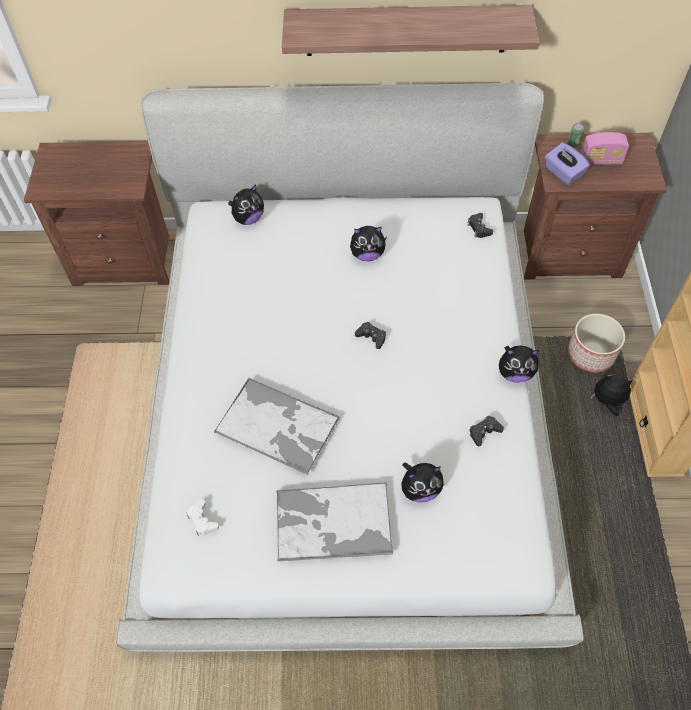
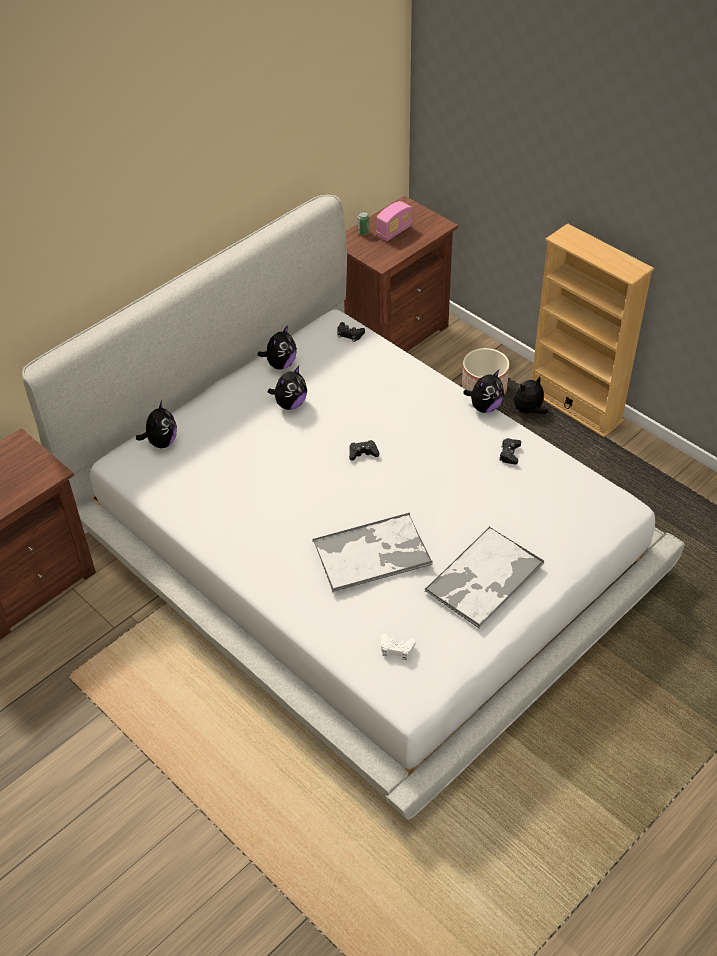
camera: 45 degrees left, 10 degrees down
(406, 30) = (215, 197): shelf -> none
(420, 489) = (511, 517): plush toy -> plush toy (280, 364)
(563, 173) = (379, 254): purple tissue box -> none

